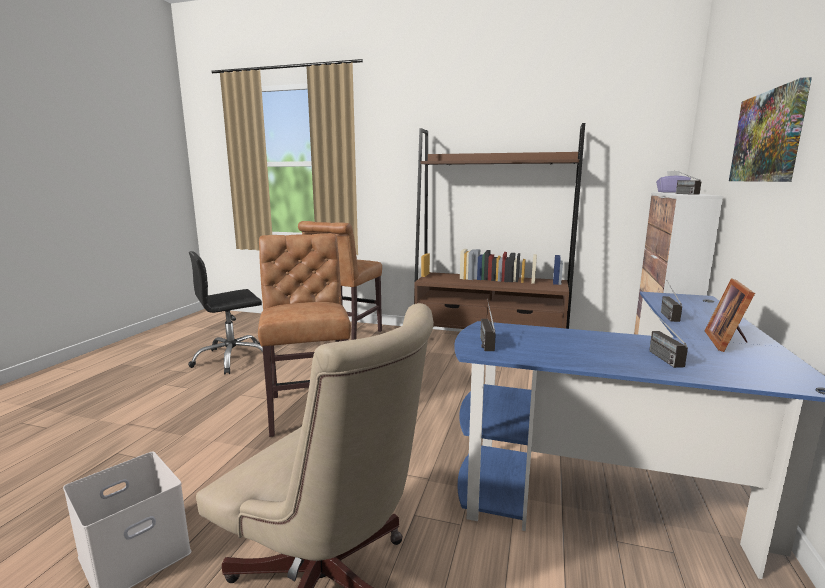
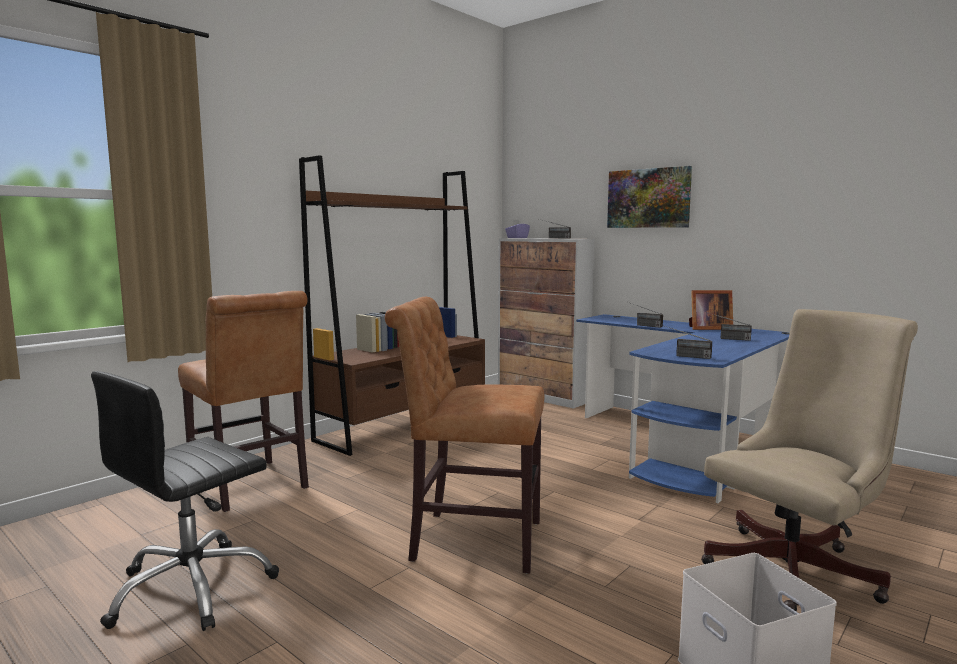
camera: 65 degrees left, 5 degrees down
(232, 359) = (192, 589): black office chair -> black office chair turned 45 degrees clockwise
(728, 342) = (708, 328): picture frame -> picture frame turned 45 degrees counterclockwise

